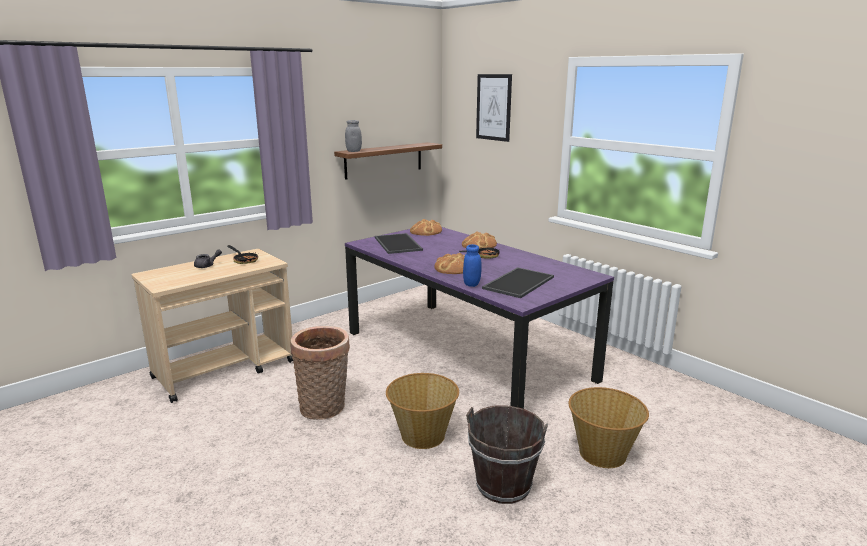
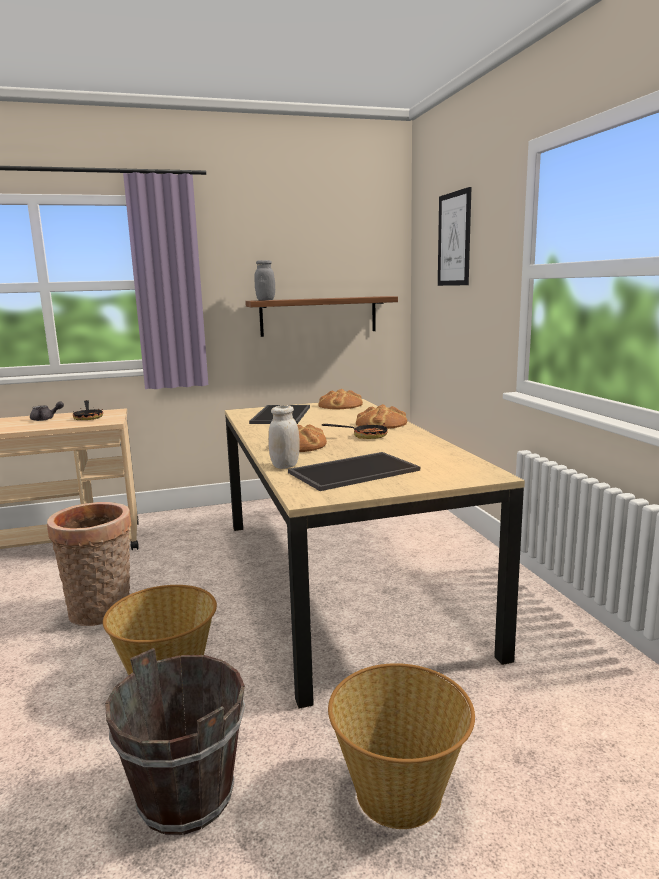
camera: 25 degrees right, 5 degrees down
(464, 355) = (340, 579): purple dining table -> beige dining table
(471, 284) = (285, 466): blue jar -> white jar

